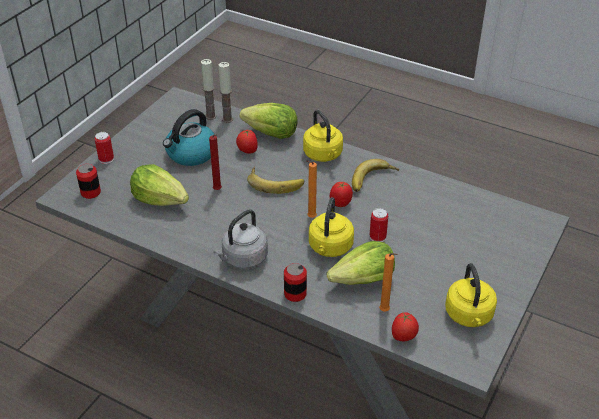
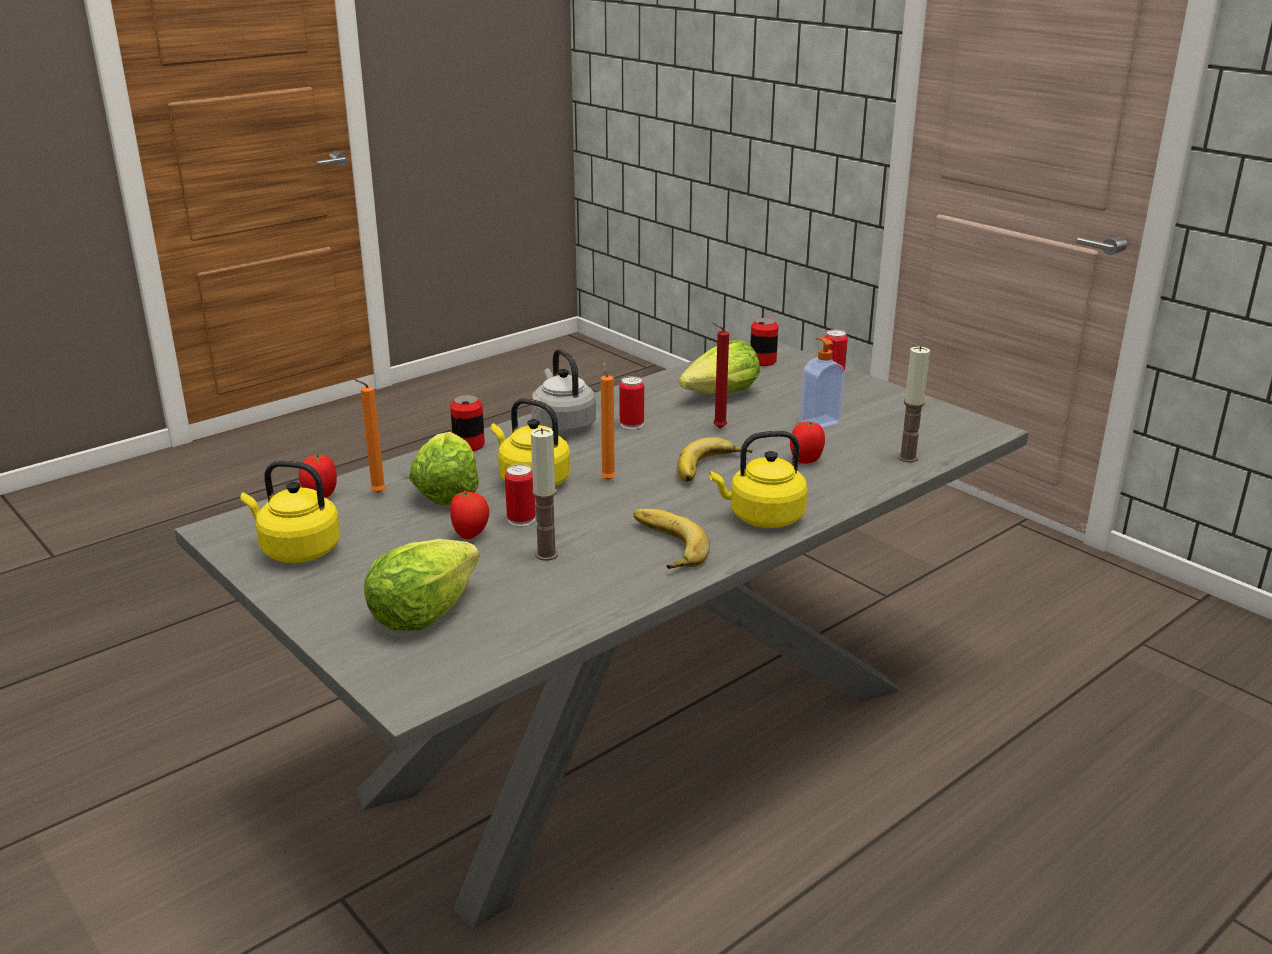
camera: 110 degrees right, 15 degrees down
(191, 154) = (819, 422): kettle -> soap dispenser
(211, 116) = (921, 447): candle -> candle (546, 554)
(227, 228) = (631, 424): none -> can
(271, 134) = (847, 485): lettuce -> lettuce (422, 614)
(340, 203) = (623, 507): tomato -> tomato (471, 534)

